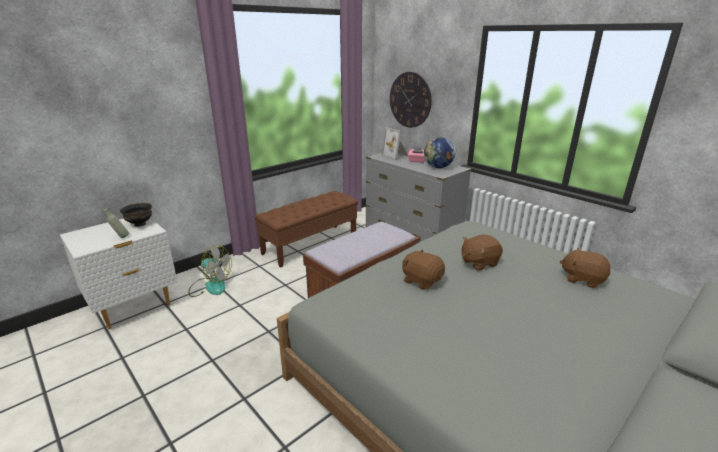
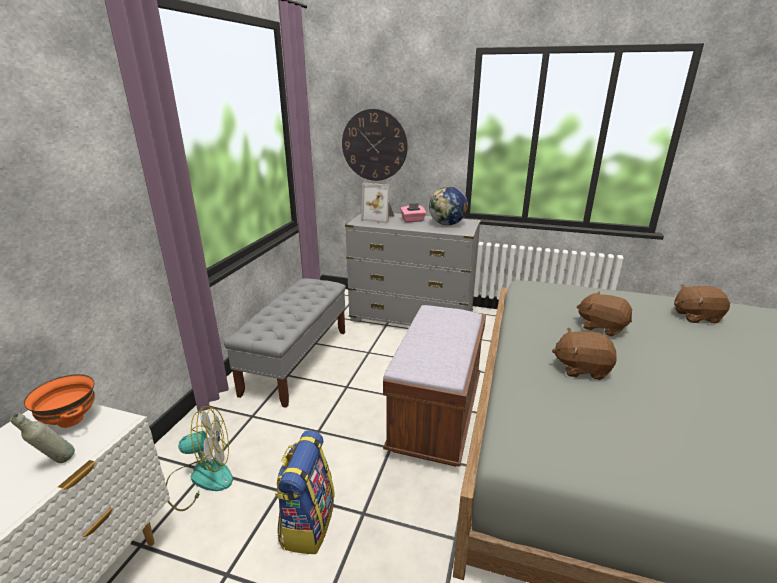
camera: 30 degrees left, 0 degrees up
(140, 224) = (71, 420): black bowl -> orange bowl
(238, 324) = (307, 523): none -> backpack
(310, 244) = (297, 360): brown bench -> grey bench
(479, 262) = (602, 327): brown plush toy -> brown plush toy turned 90 degrees clockwise

